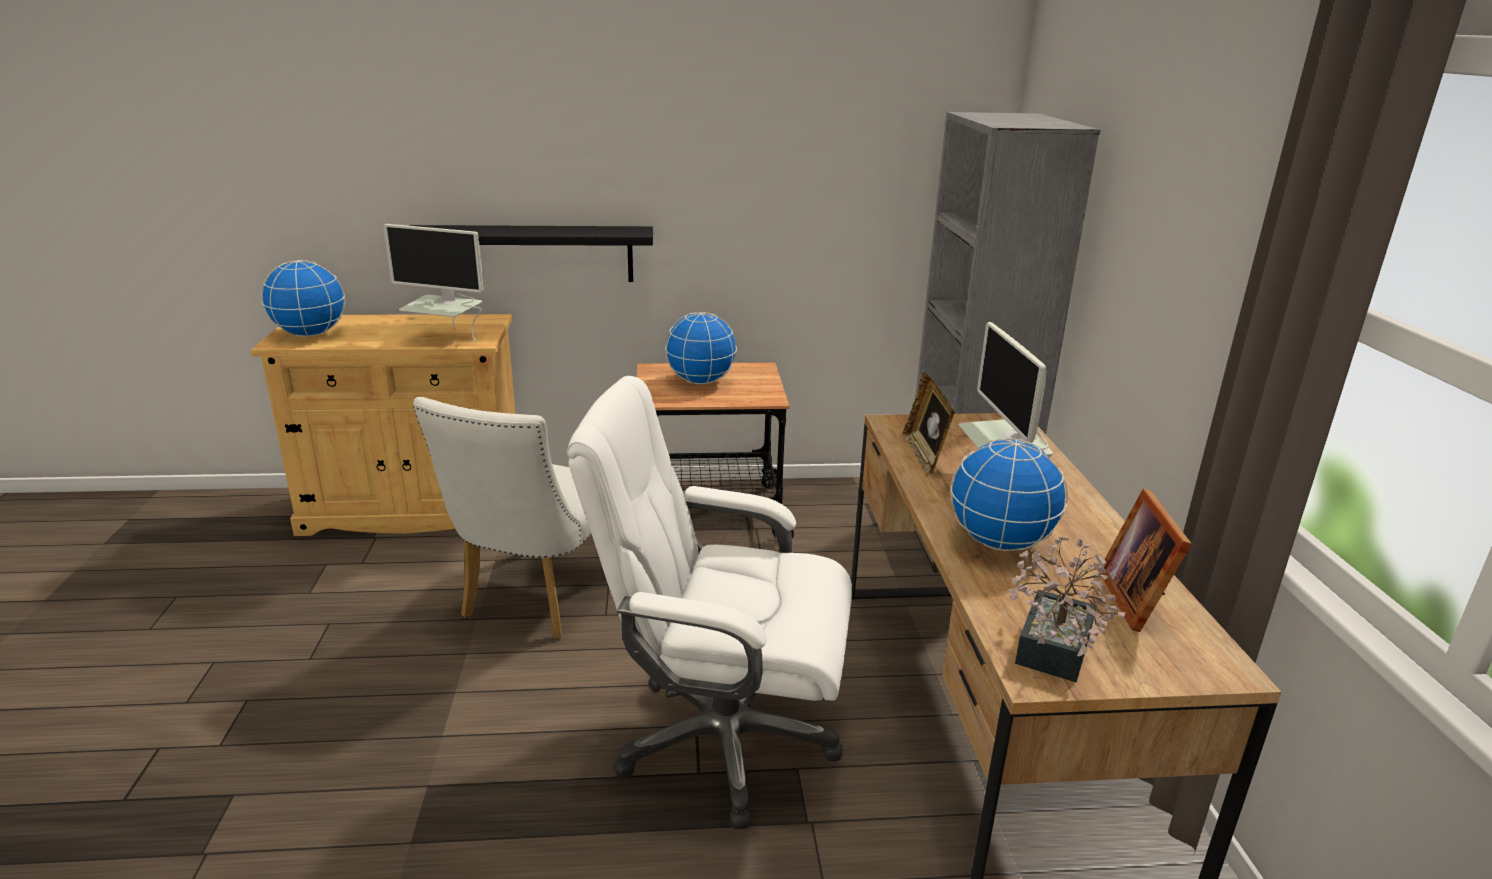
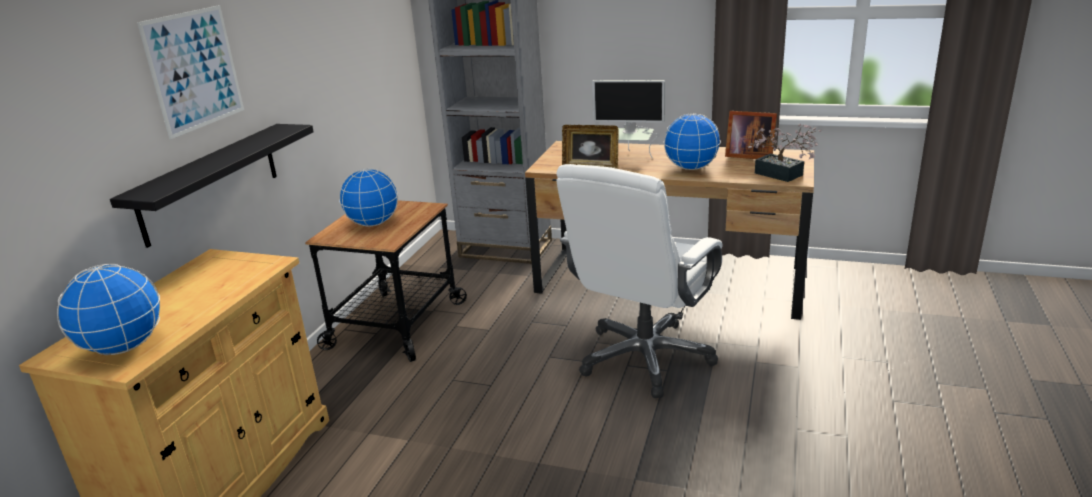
camera: 65 degrees left, 0 degrees up
(447, 339) = (244, 276): monitor -> none
(535, 600) = (448, 416): white chair -> none
(543, 139) = (194, 70): none -> picture

